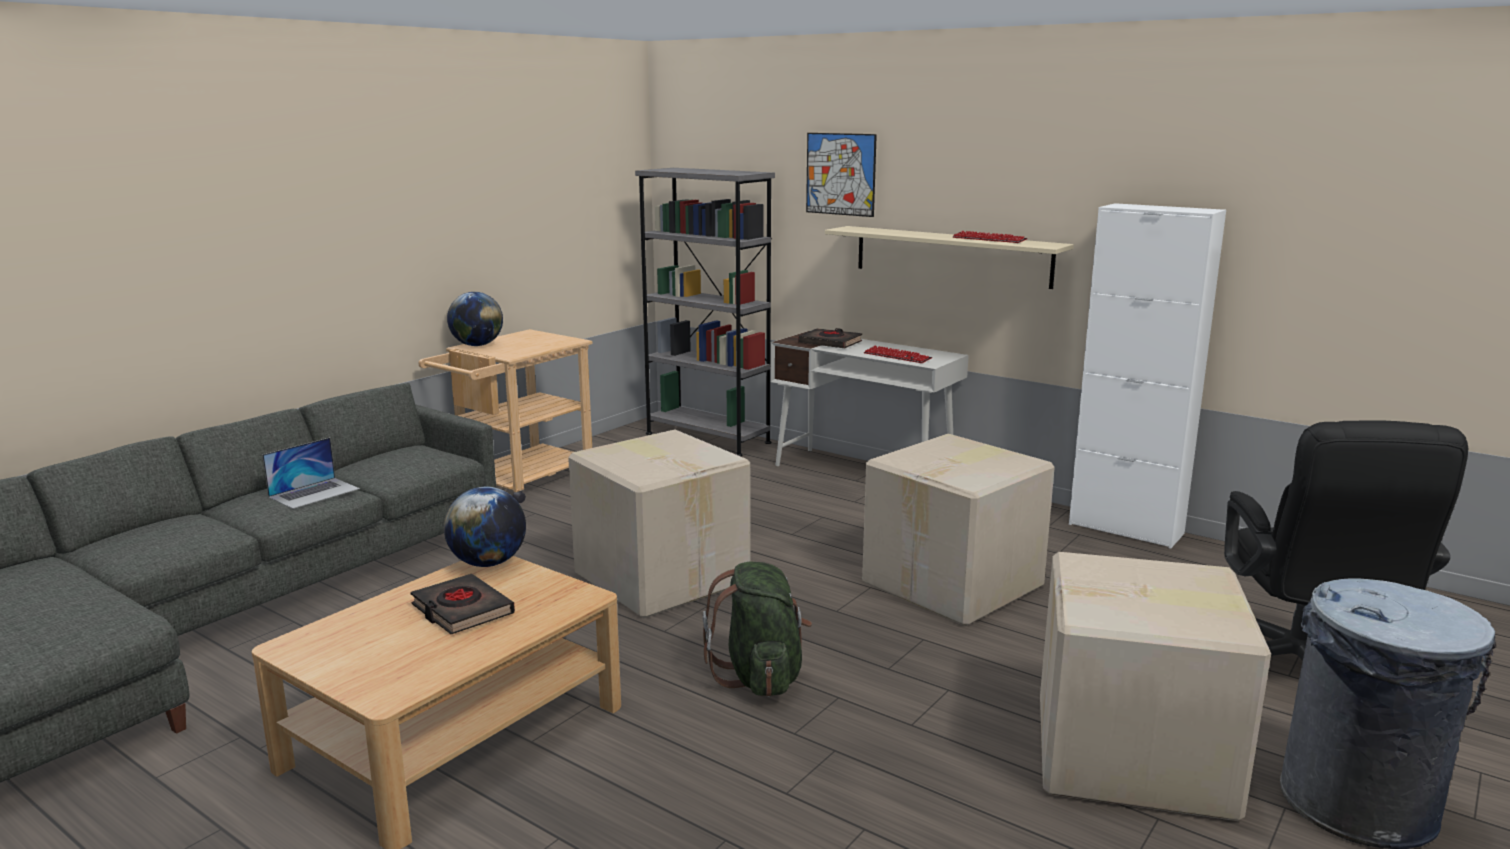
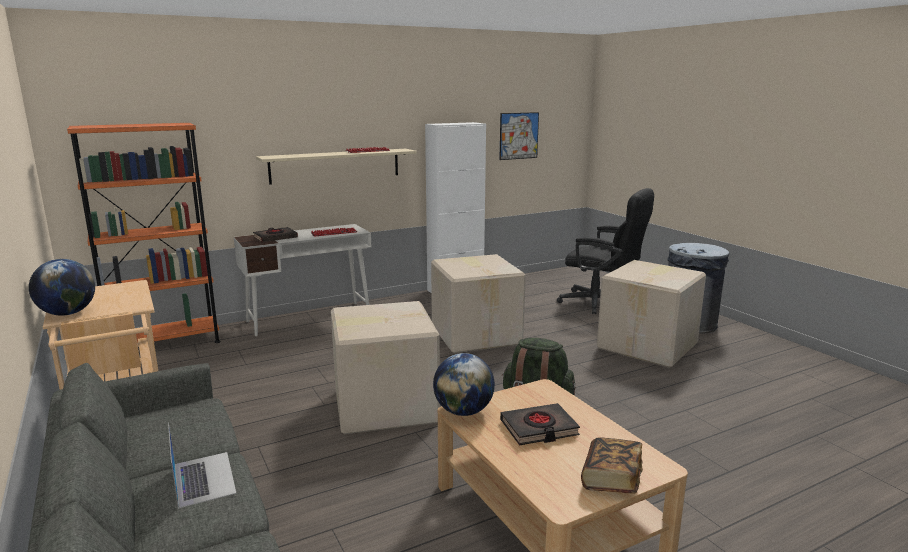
camera: 65 degrees left, 0 degrees up
(348, 668) = (611, 479): none -> book
(707, 438) = (165, 344): grey bookcase -> orange bookcase
(840, 174) = (245, 120): picture -> picture (519, 136)

